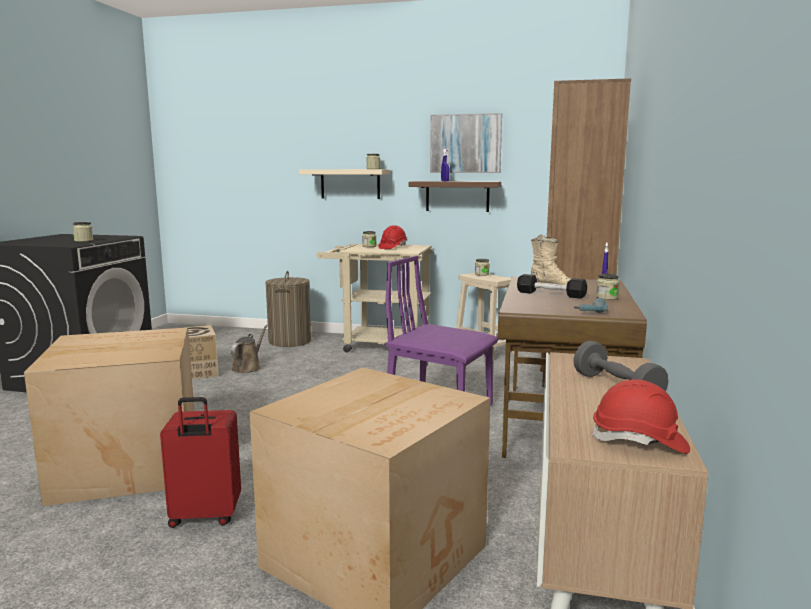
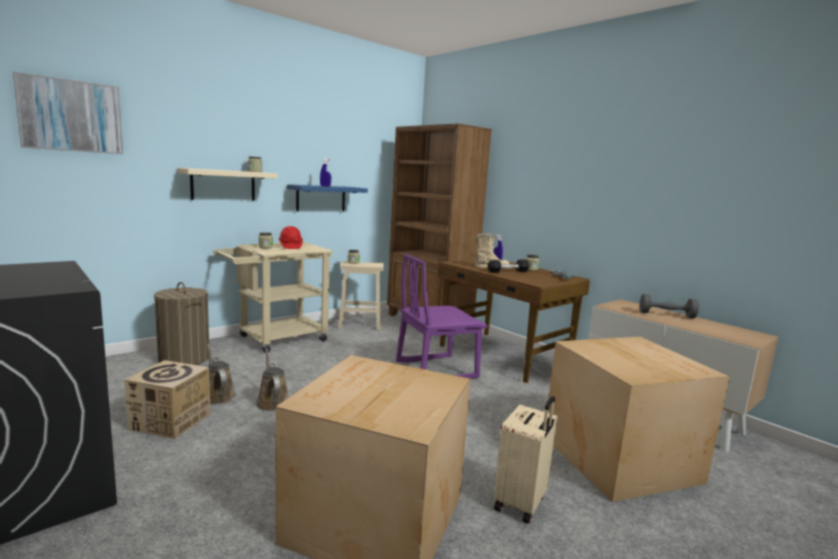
camera: 55 degrees left, 0 degrees up
(83, 240) = (39, 278): jar -> none
(205, 517) = (521, 503): red suitcase -> beige suitcase
(262, 382) = (272, 401): none -> brown watering can
(457, 196) = (321, 198): brown shelf -> blue shelf
(465, 143) = (327, 154): picture -> picture (71, 116)
(639, 441) = (743, 333): red hard hat -> none

